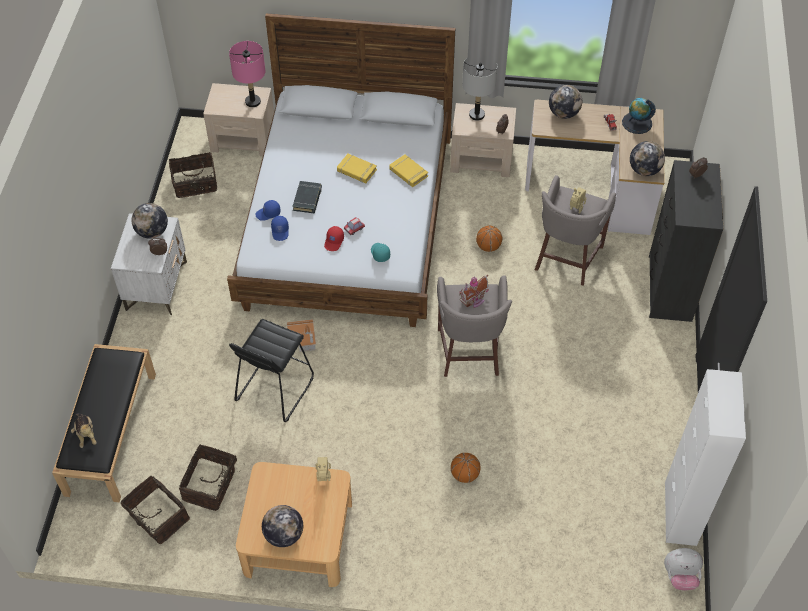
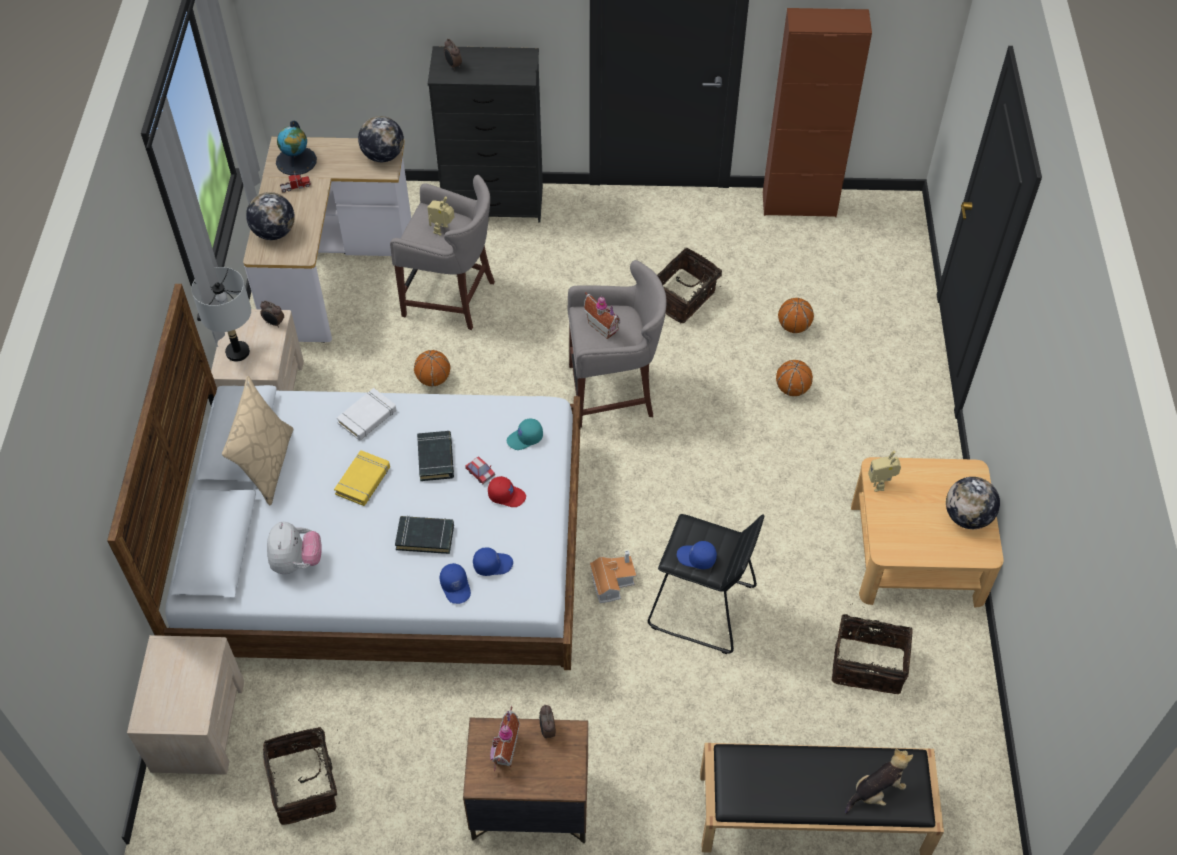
camera: 95 degrees left, 0 degrees up
(152, 232) = (503, 750): globe -> toy house
(156, 285) = (529, 805): white nightstand -> brown nightstand
(157, 518) = (932, 722): basket -> basket (683, 298)
(252, 102) = (183, 658): pink table lamp -> none
(263, 338) = (696, 558): none -> blue cap
(369, 206) = (436, 458): none -> black book
(376, 126) = (266, 465): none -> beige pillow
(408, 173) = (367, 417): yellow book -> white book
(531, 486) = (793, 327): none -> basketball
(680, 513) = (799, 204): white cabinet -> brown cabinet
(680, 576) = (872, 207): plush toy -> plush toy (296, 562)

